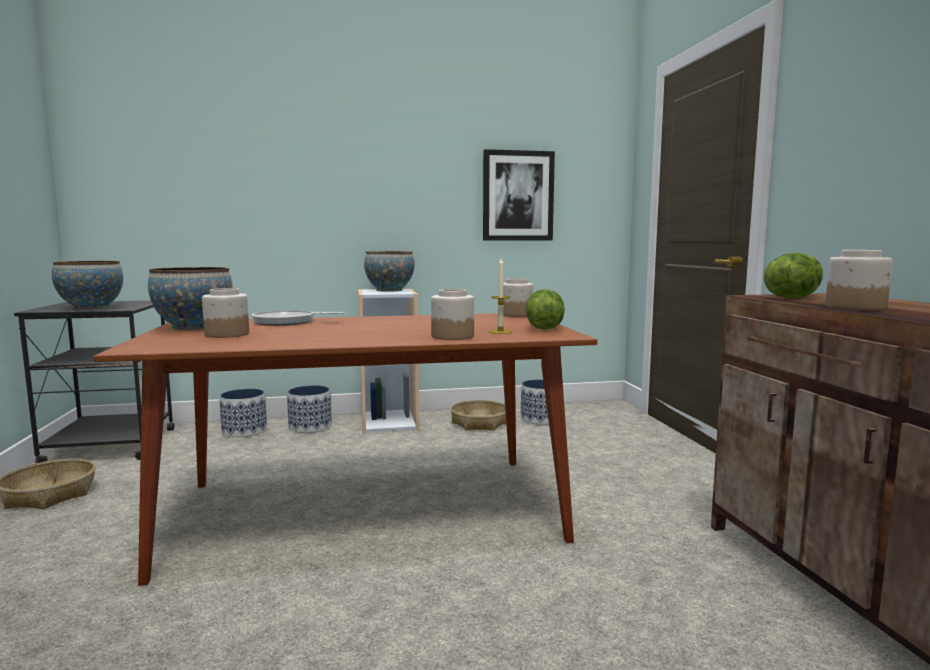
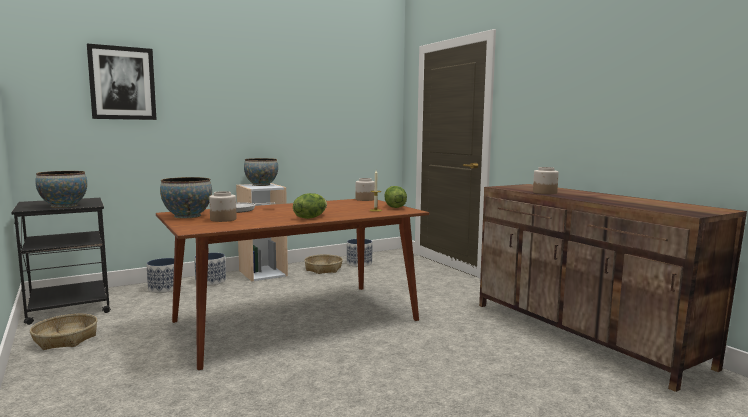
camera: 20 degrees left, 0 degrees up
(452, 336) = (355, 214): jar -> none
(518, 196) = (337, 121): picture -> picture (122, 83)
(792, 297) = (514, 187): lettuce -> lettuce (310, 217)

